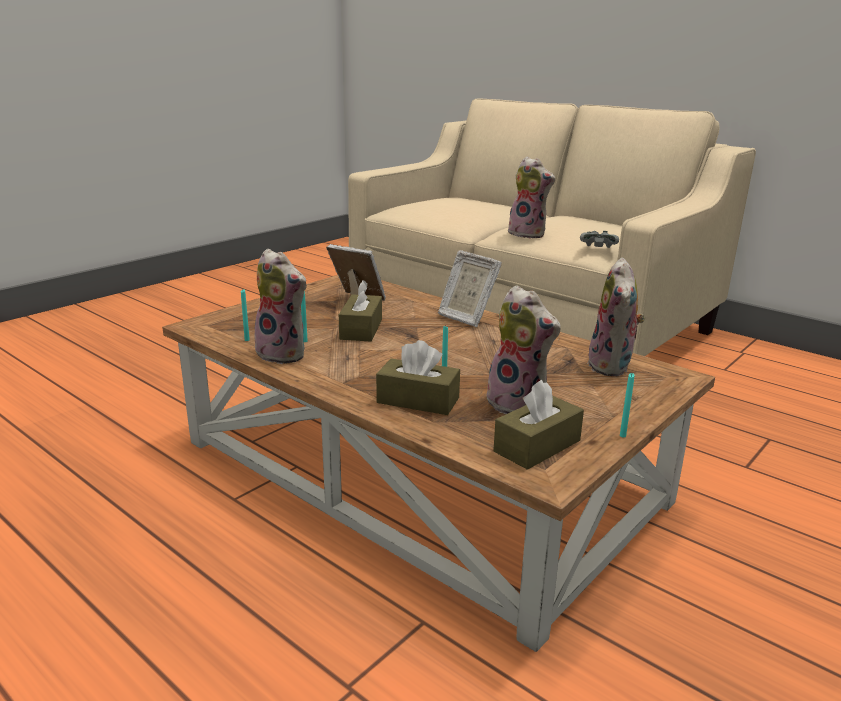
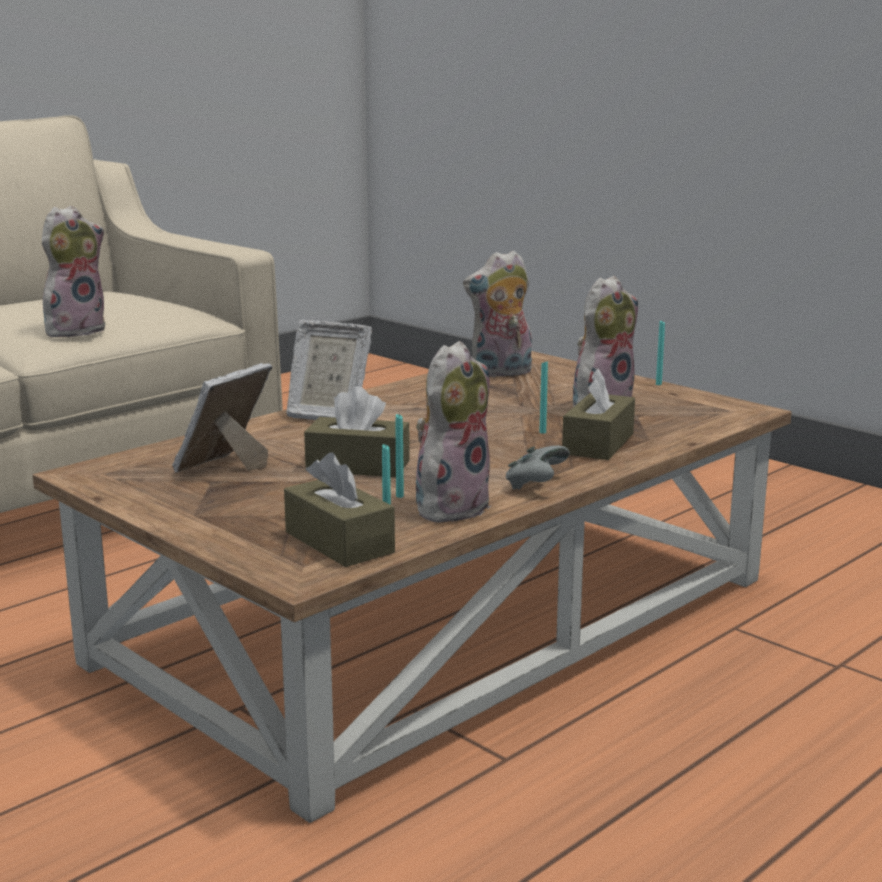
camera: 85 degrees left, 5 degrees down
(466, 317) = (327, 415): picture frame -> picture frame turned 60 degrees clockwise
(537, 446) = (689, 409): brown tissue box -> brown tissue box (339, 542)
(598, 248) = (189, 310): grey game controller -> grey game controller (536, 484)
(612, 367) = (501, 373): plush toy -> plush toy turned 150 degrees clockwise

